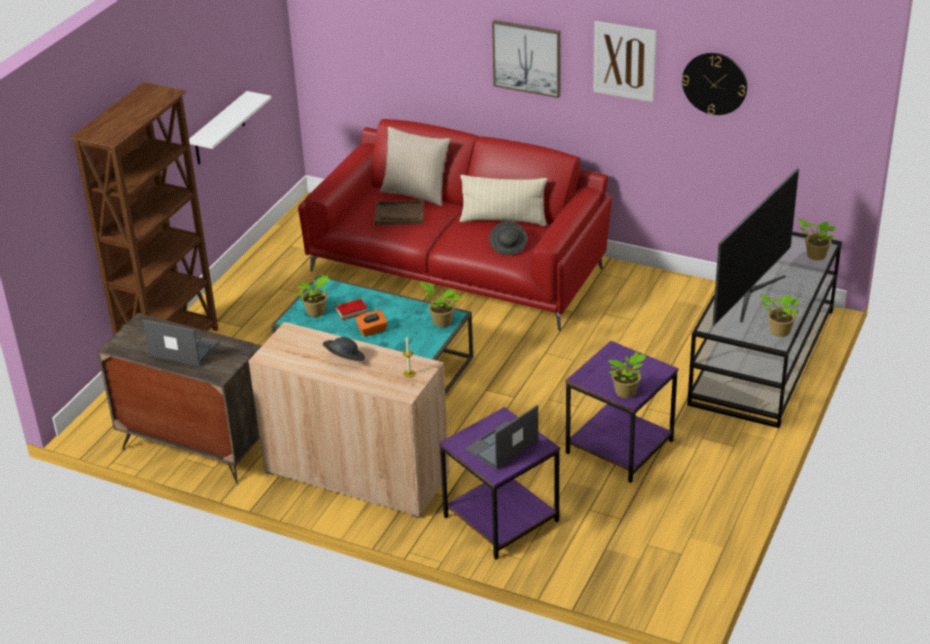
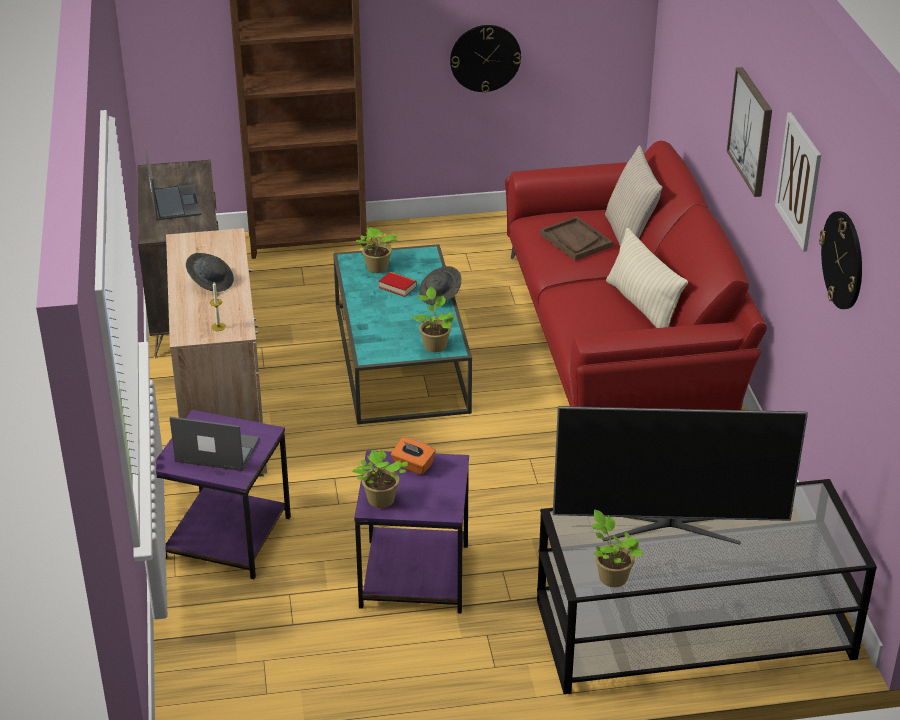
camera: 55 degrees right, 0 degrees up
(219, 129) = (485, 58): white shelf -> wall clock
(372, 330) = (378, 311): orange tissue box -> orange tissue box (413, 466)
(508, 246) = (598, 328): grey hat -> grey hat (440, 295)
(814, 255) = (815, 553): potted plant -> none

